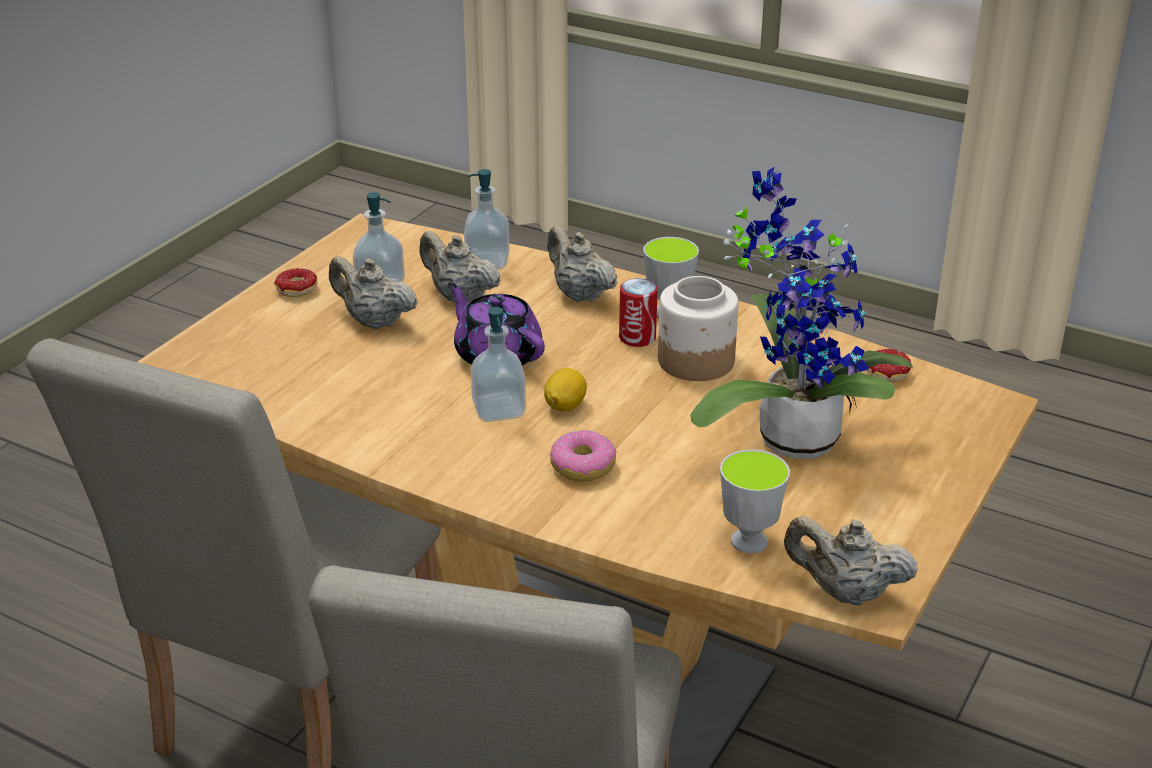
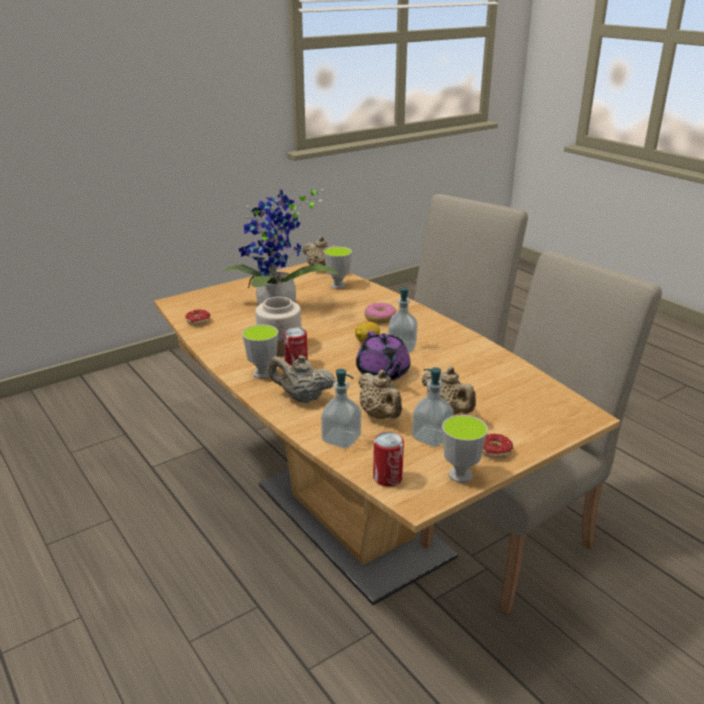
camera: 155 degrees left, 5 degrees down
(330, 258) = (460, 475): none -> cup
(409, 239) = (387, 478): none -> can
(579, 294) = (302, 398): beige teapot -> beige teapot turned 120 degrees clockwise

